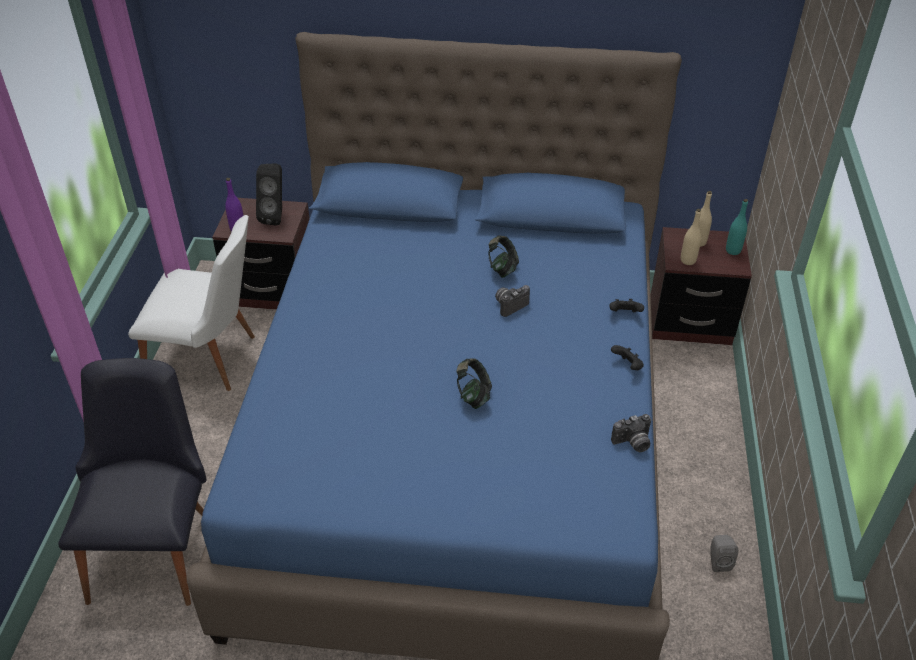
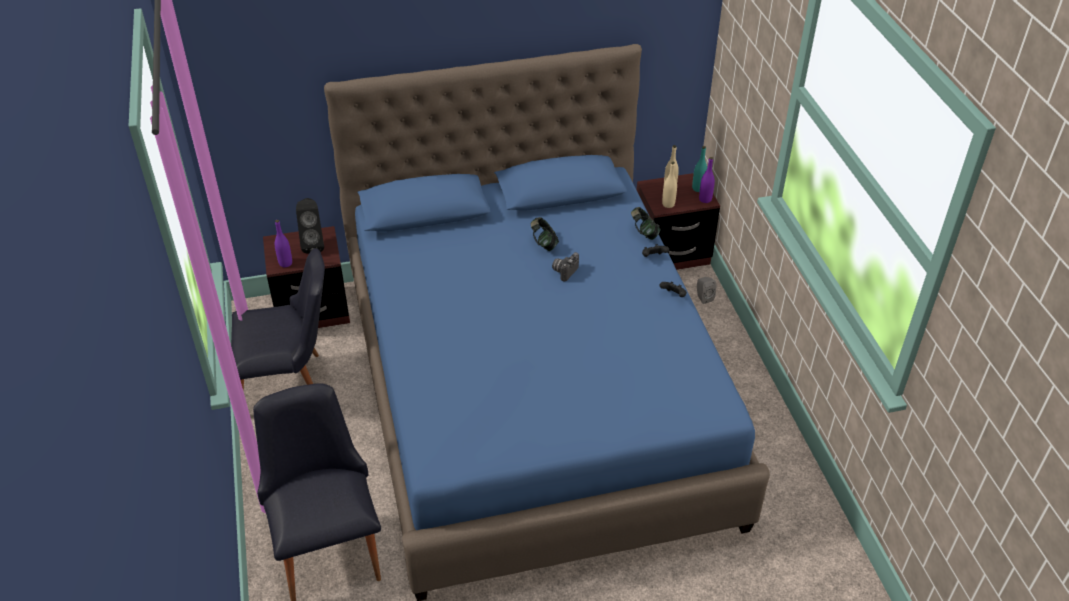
camera: 20 degrees left, 0 degrees up
(211, 360) = (290, 384): white chair -> black chair
(473, 395) = (572, 346): headphones -> headphones (644, 233)
(632, 443) = (703, 350): camera -> none
(718, 561) = (765, 428): grey speaker -> grey speaker (703, 297)
(736, 265) = (705, 199): none -> purple bottle

